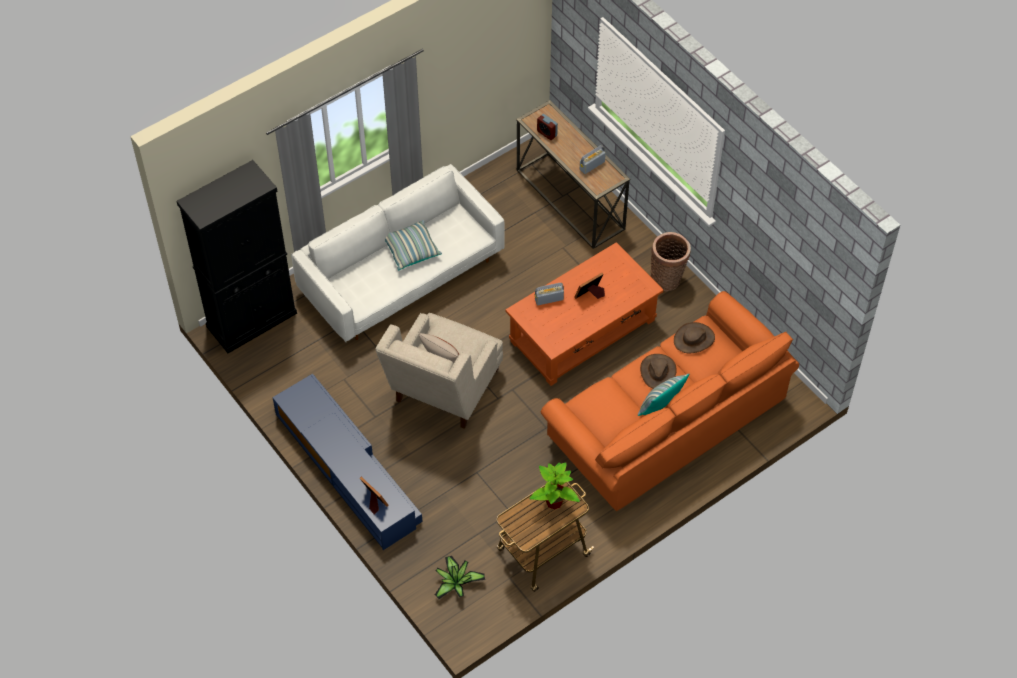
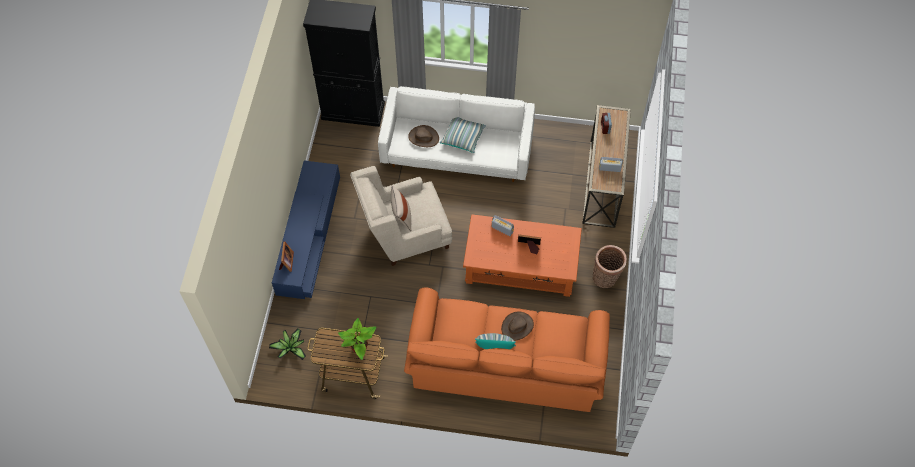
camera: 45 degrees right, 5 degrees up
(694, 339) = (560, 326): brown hat -> brown hat (423, 137)

